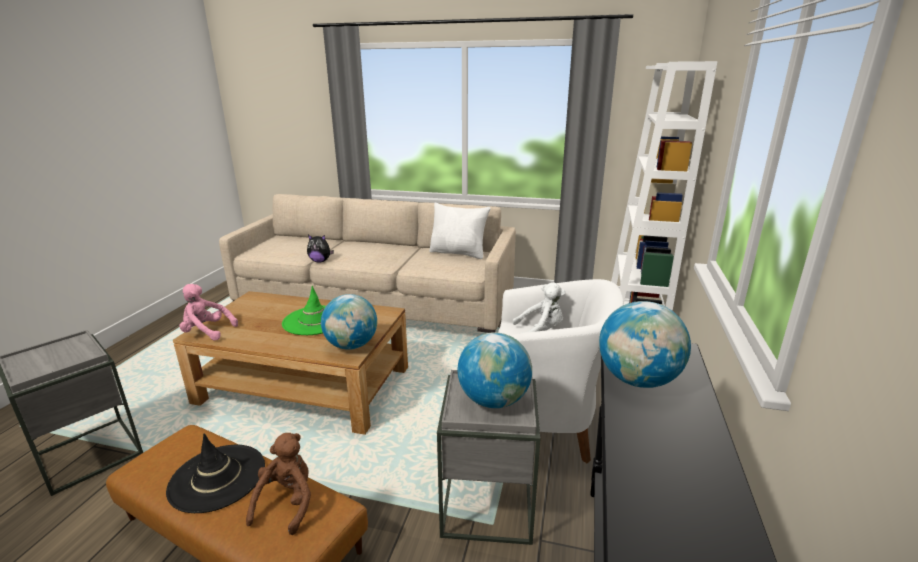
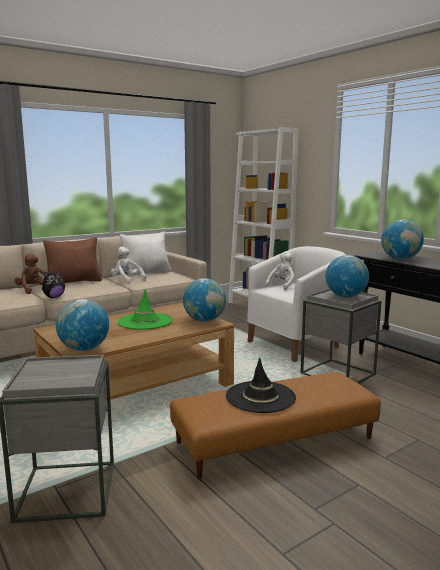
camera: 50 degrees left, 10 degrees down
(207, 332) = (84, 349): pink plush toy -> globe
(287, 503) = (313, 384): brown plush toy -> brown plush toy (34, 290)
(375, 246) = (75, 281): none -> brown pillow
(415, 259) = (126, 280): none -> white plush toy

